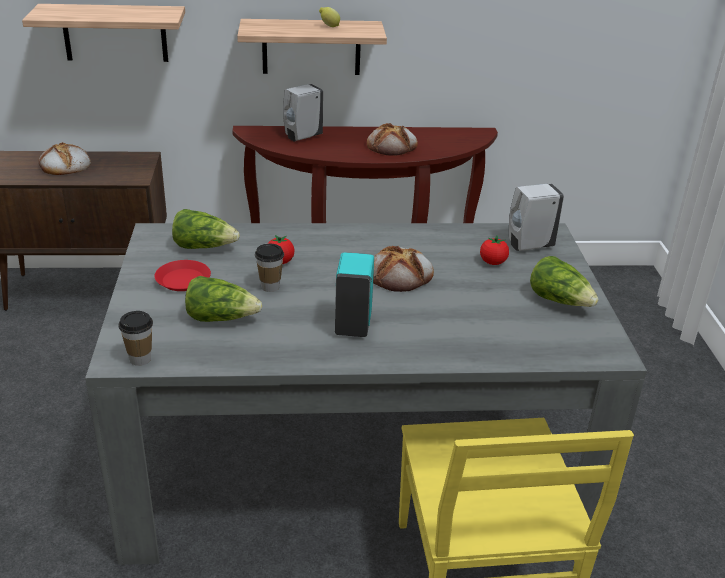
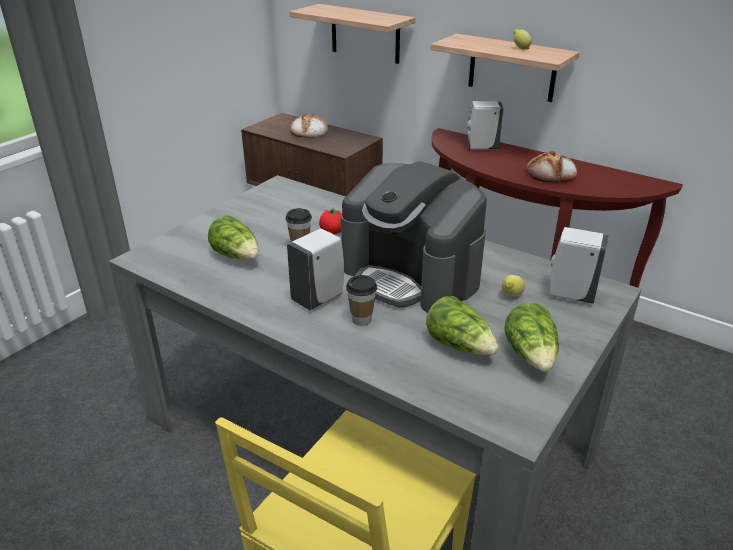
camera: 40 degrees right, 0 degrees up
(140, 359) = (152, 262): cup -> cup (361, 320)
(183, 280) = (251, 221): red plate -> none
(204, 247) = (296, 204): lettuce -> lettuce (460, 345)
(353, 324) = (319, 298): turquoise soap dispenser -> white soap dispenser
(400, 275) = (411, 275): bread -> coffee machine
(493, 262) = (511, 296): tomato -> lemon

